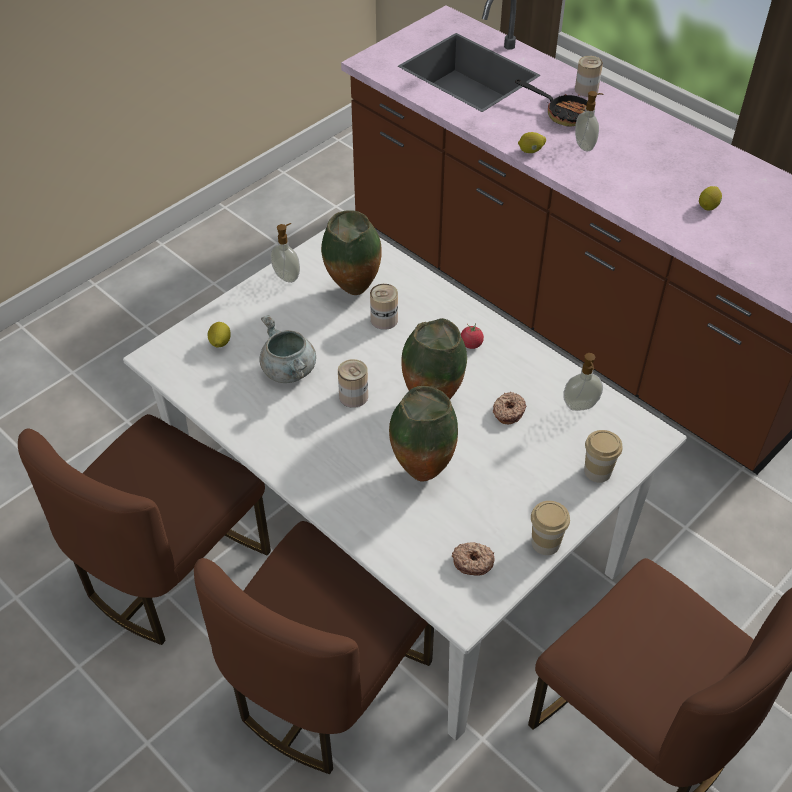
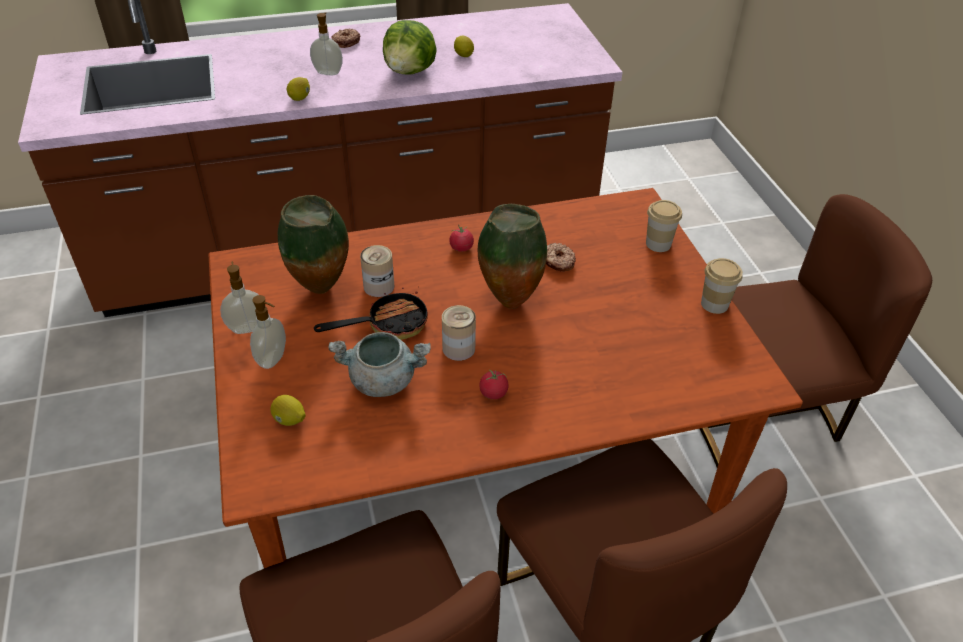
camera: 60 degrees left, 5 degrees down
(322, 437) = (493, 393): none -> tomato
(393, 532) = (477, 479): white dining table -> brown dining table
(421, 471) = (587, 343): vase -> none
(473, 561) = (710, 355): donut -> donut (346, 42)
(562, 113) = (274, 65): frying pan -> frying pan (388, 325)
(580, 406) = (583, 222): soap dispenser -> soap dispenser (273, 359)
(586, 90) = (262, 43): can -> none
(641, 188) = (410, 71): none -> lettuce

